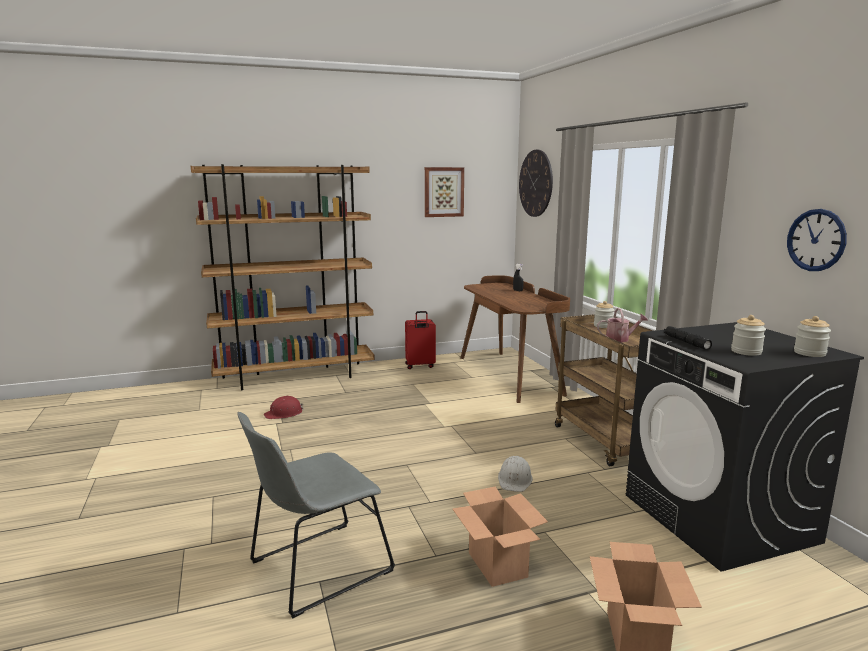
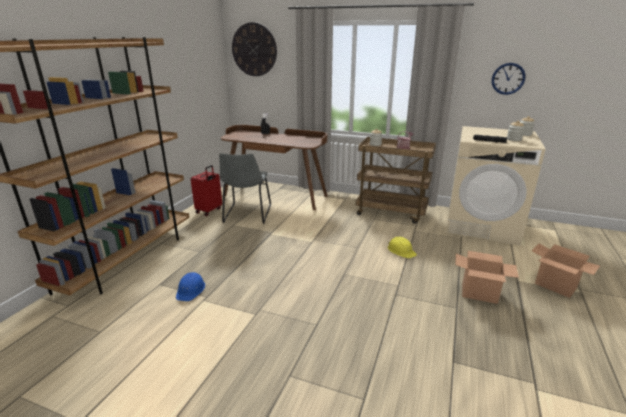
camera: 50 degrees left, 10 degrees up
(284, 413) = (191, 290): red hard hat -> blue hard hat
(315, 569) = (438, 358): grey chair -> grey chair (247, 214)
(443, 192) = (188, 60): picture -> none
(515, 479) = (401, 251): white hard hat -> yellow hard hat
(719, 518) = (482, 225): black washing machine -> beige washing machine

